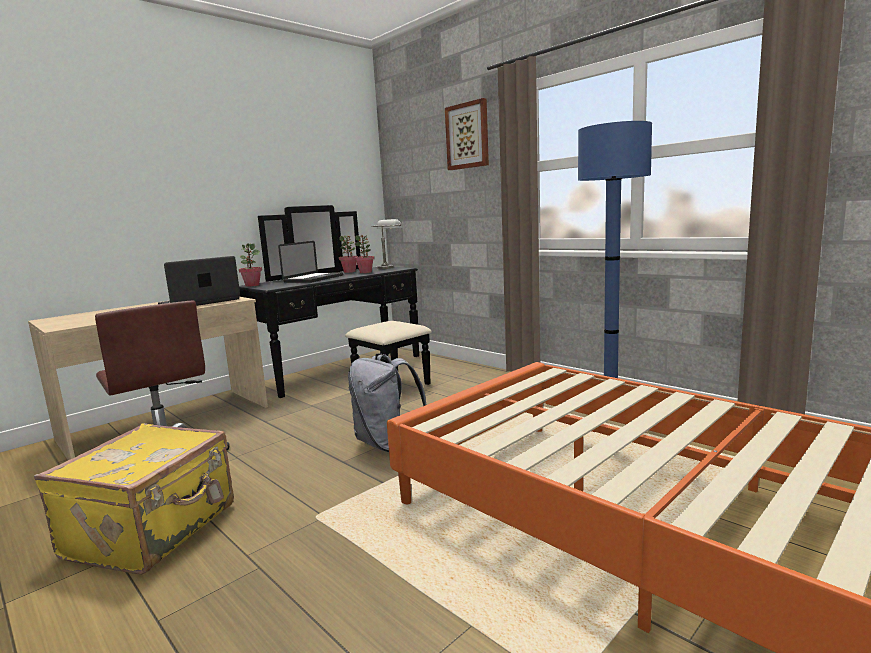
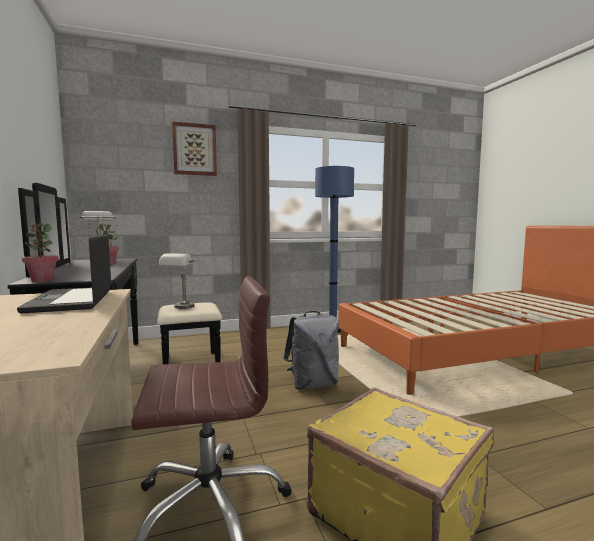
camera: 65 degrees left, 5 degrees down
(314, 279) = (88, 270): laptop -> none
(349, 272) = (79, 264): potted plant -> none
(376, 325) = (181, 308): none -> grey table lamp

